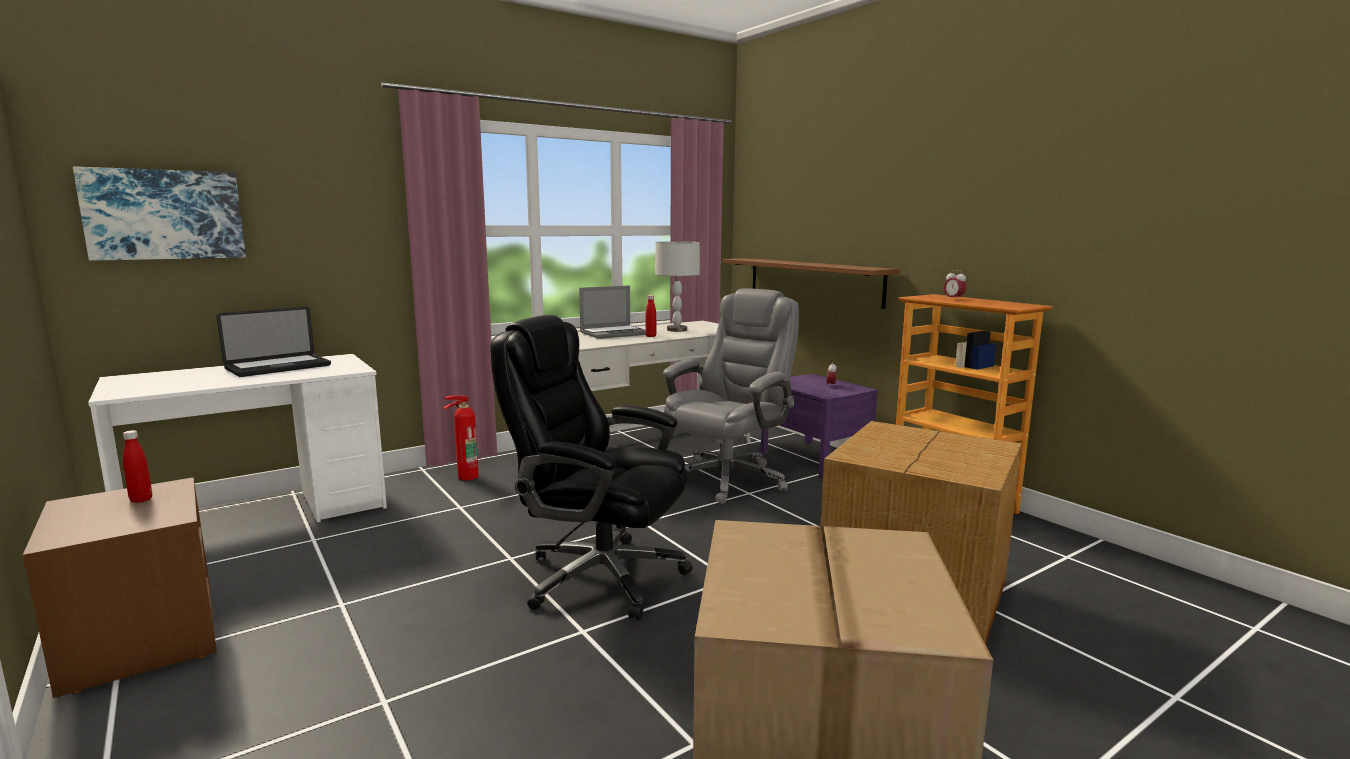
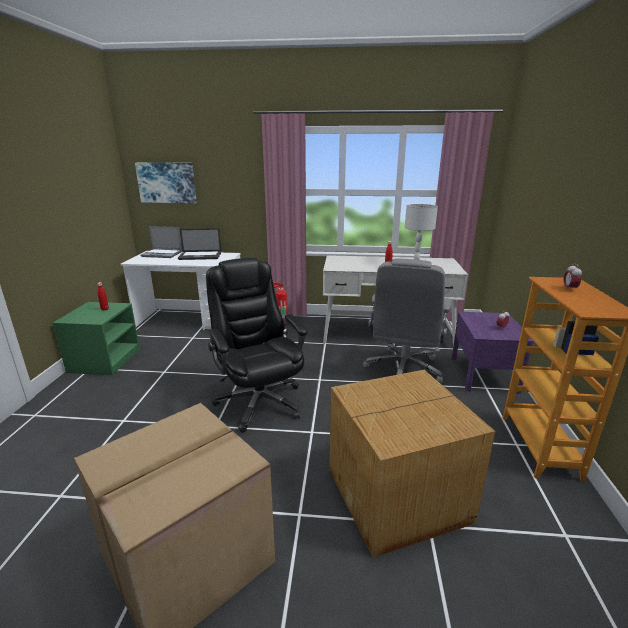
camera: 40 degrees right, 10 degrees up
(139, 640) = (104, 360): brown nightstand -> green nightstand
(614, 333) = (373, 261): laptop -> laptop (162, 254)
(728, 479) = (403, 369): grey office chair -> grey office chair turned 120 degrees clockwise
(813, 281) = (525, 244): brown shelf -> none

